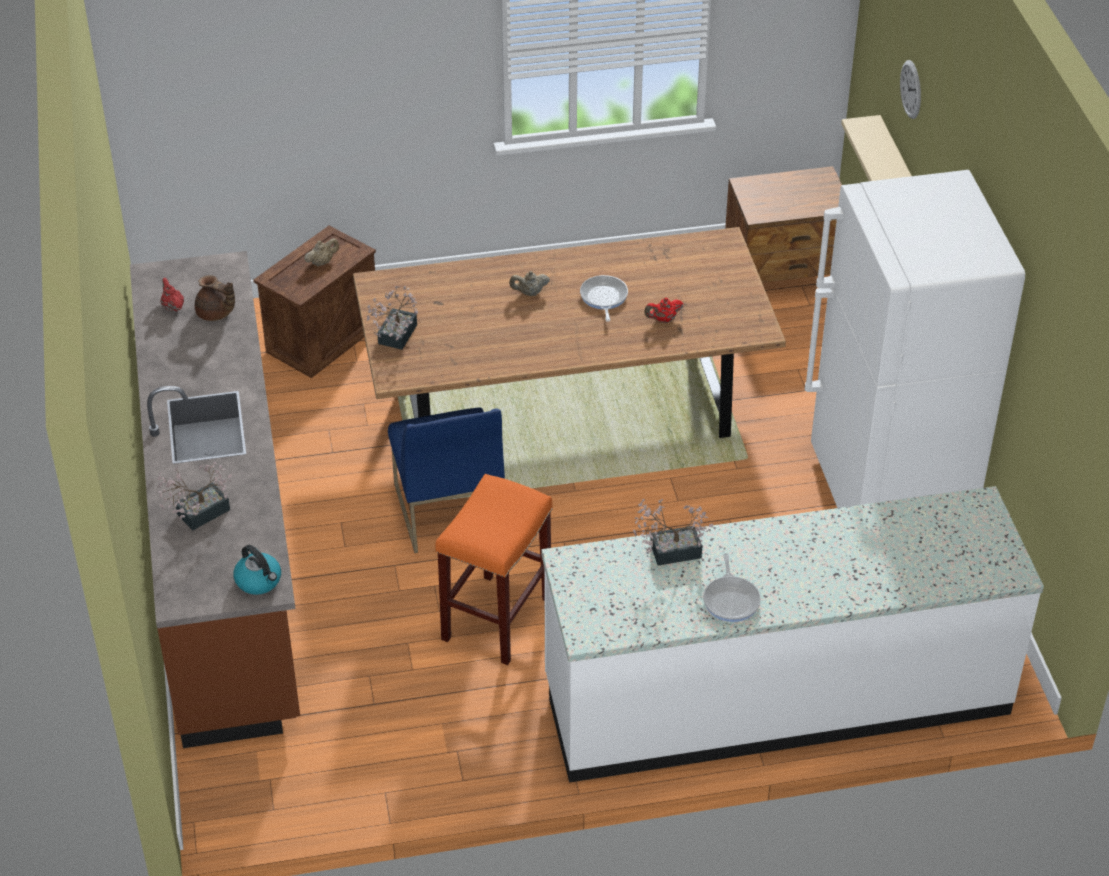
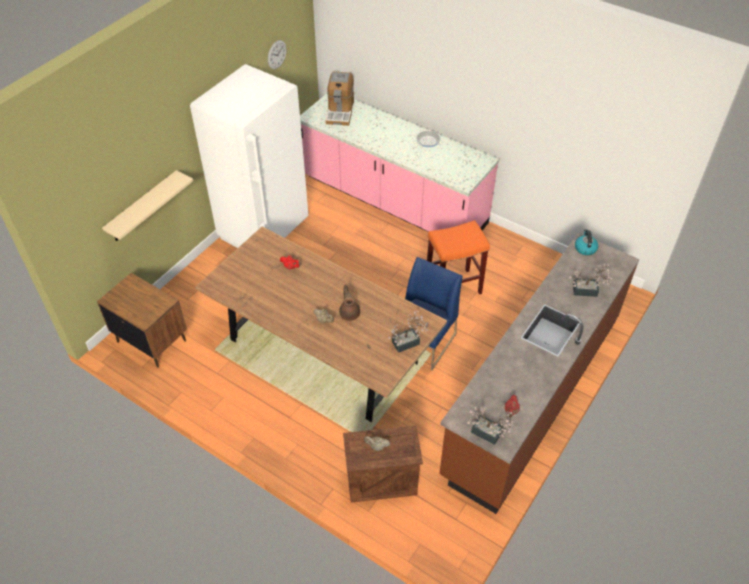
camera: 135 degrees left, 5 degrees up
(215, 314) = (493, 390): brown teapot -> brown teapot (349, 313)
(603, 298) = (298, 295): frying pan -> none
(669, 551) = (426, 165): potted plant -> potted plant (489, 434)
(775, 696) = (393, 202): white counter -> pink counter
(911, 89) = (122, 167): wall clock -> wall clock (277, 54)
(952, 550) = (340, 112): none -> coffee machine

